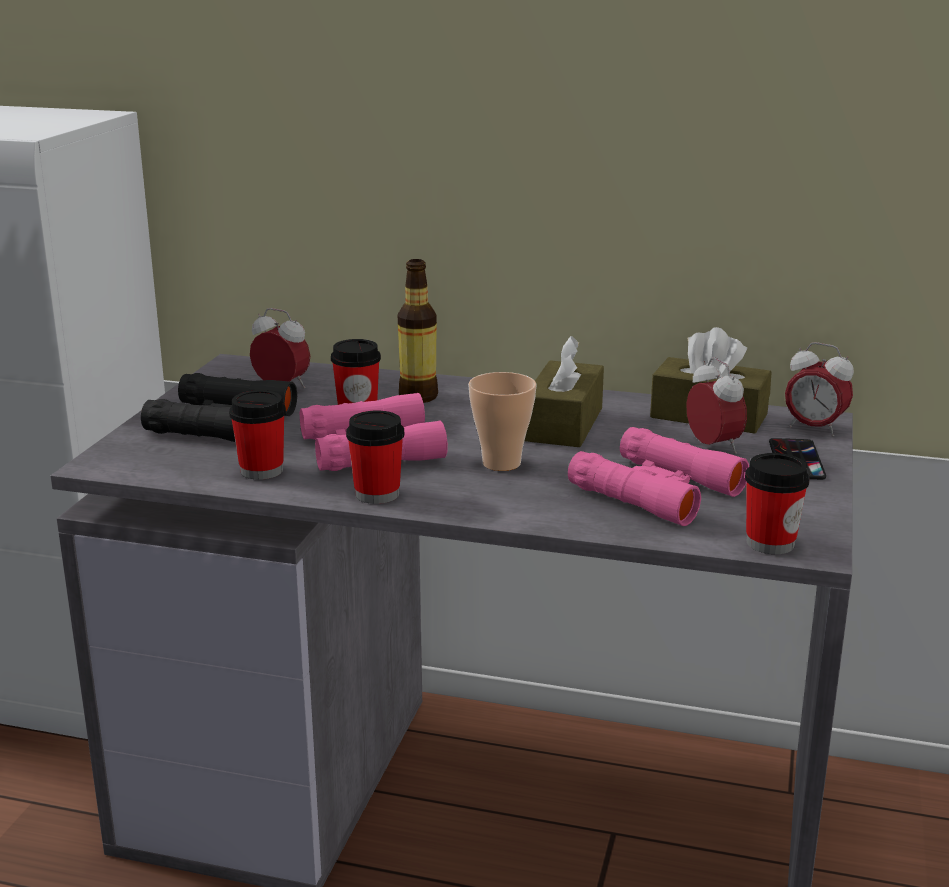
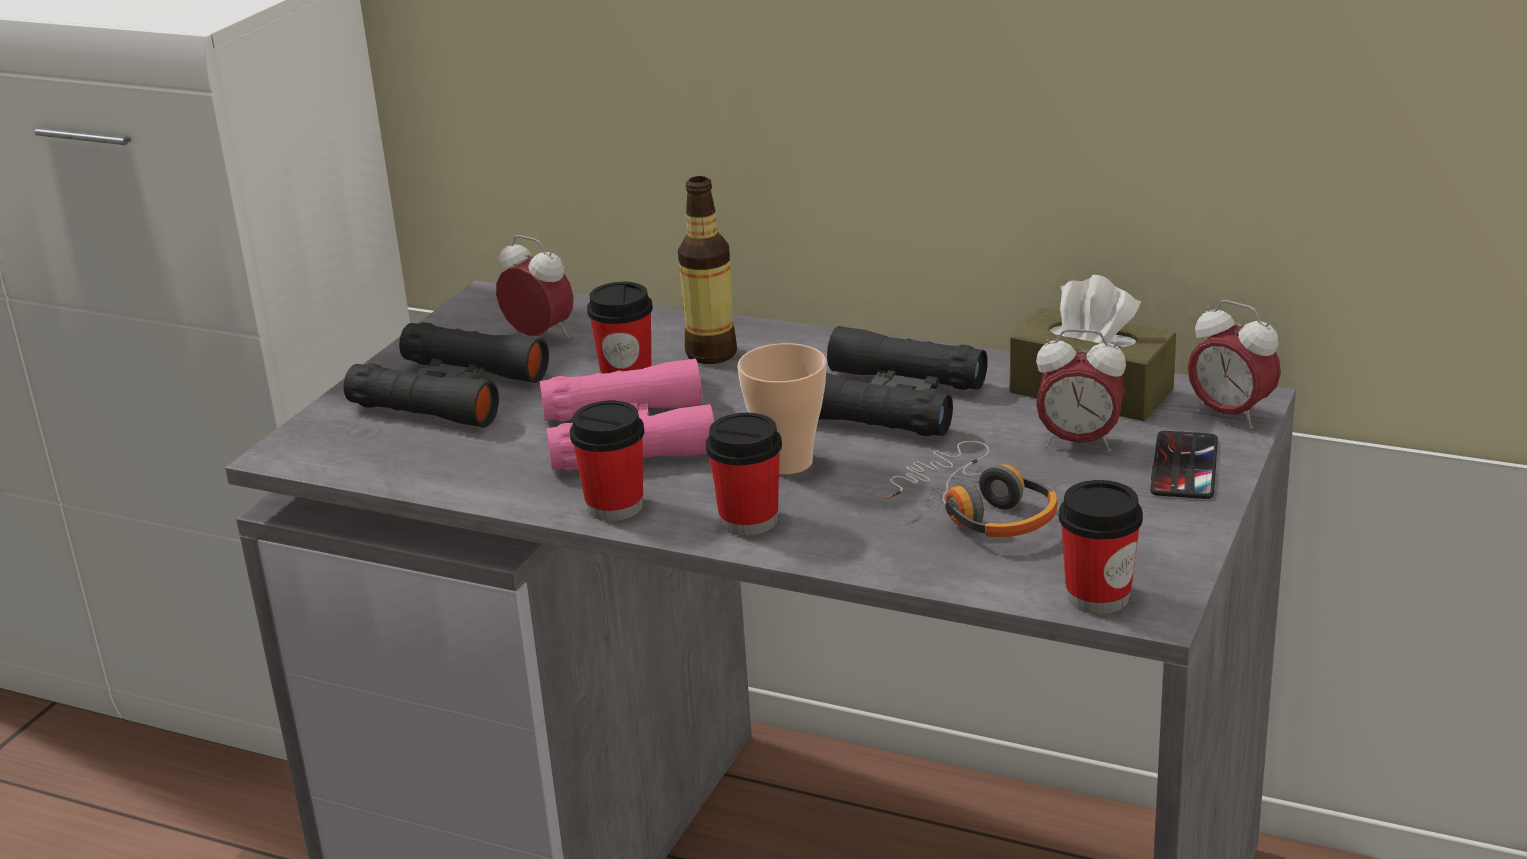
camera: 10 degrees right, 5 degrees up
(261, 470) = (481, 467): cup -> cup (749, 520)
(563, 424) = (889, 402): brown tissue box -> black binoculars
(656, 490) = (976, 510): pink binoculars -> headphones
(713, 447) = (1078, 443): alarm clock -> alarm clock turned 120 degrees clockwise

